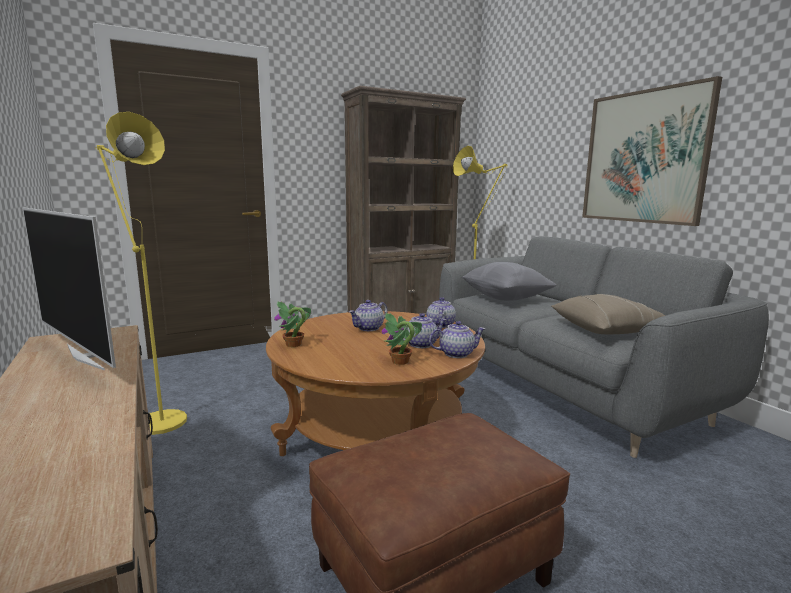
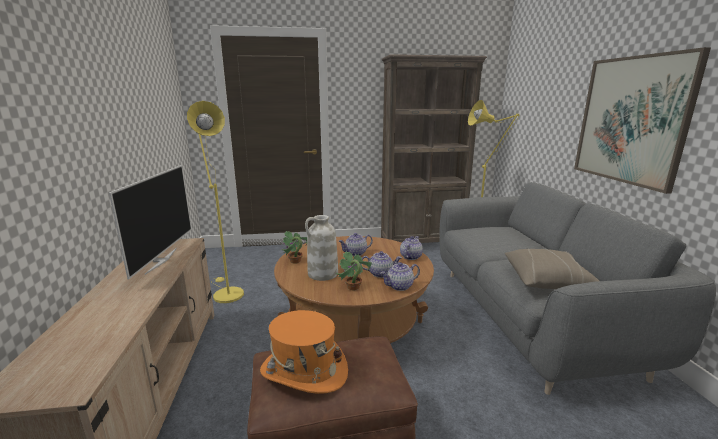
camera: 20 degrees right, 5 degrees up
(87, 356) = (160, 260): television -> television turned 150 degrees counterclockwise
(345, 353) = (322, 274): none -> white vase
(407, 465) = (304, 371): none -> orange hat
(456, 354) = (399, 286): teapot -> teapot turned 150 degrees clockwise
(505, 299) = (485, 236): grey pillow -> none

